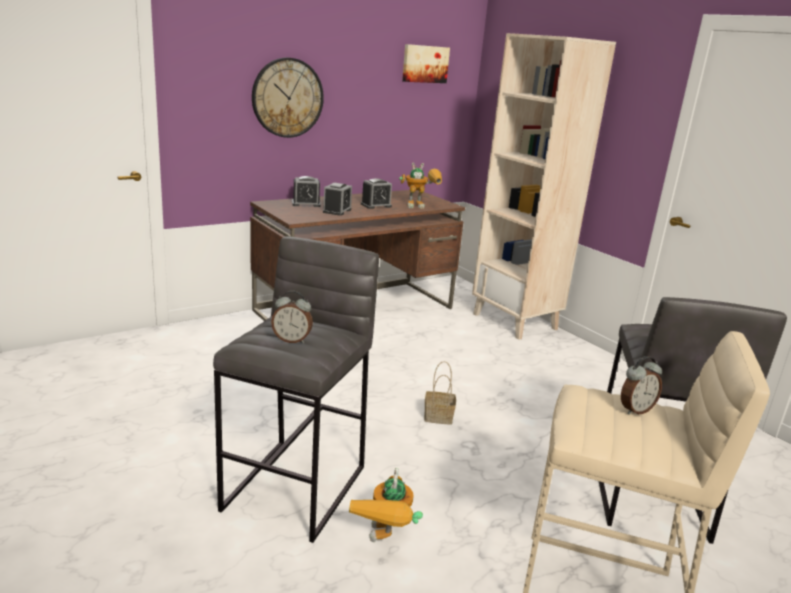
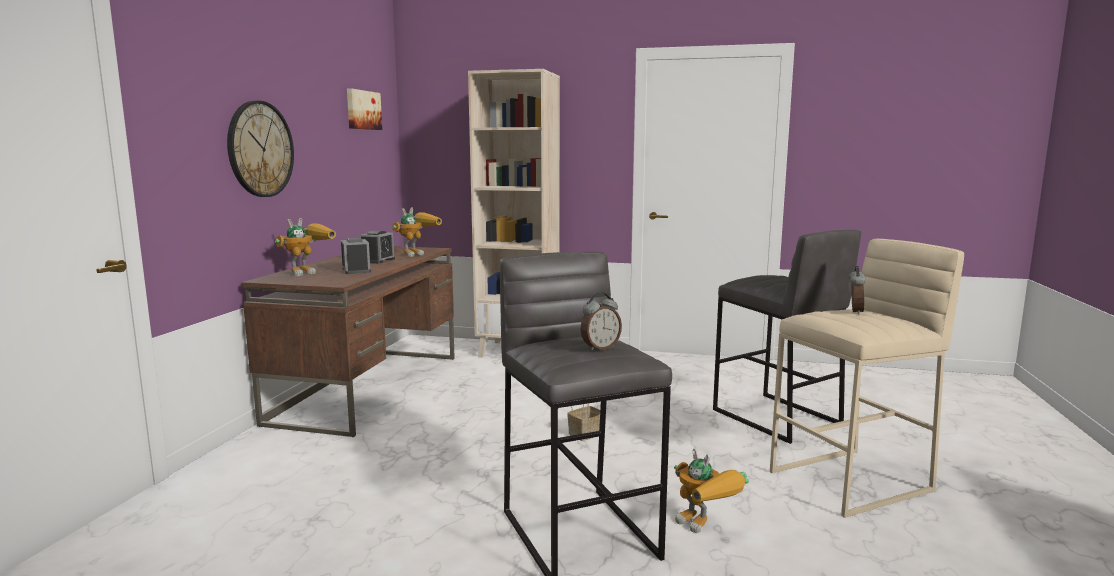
camera: 40 degrees left, 10 degrees down
(306, 204) = (308, 272): alarm clock -> toy robot

